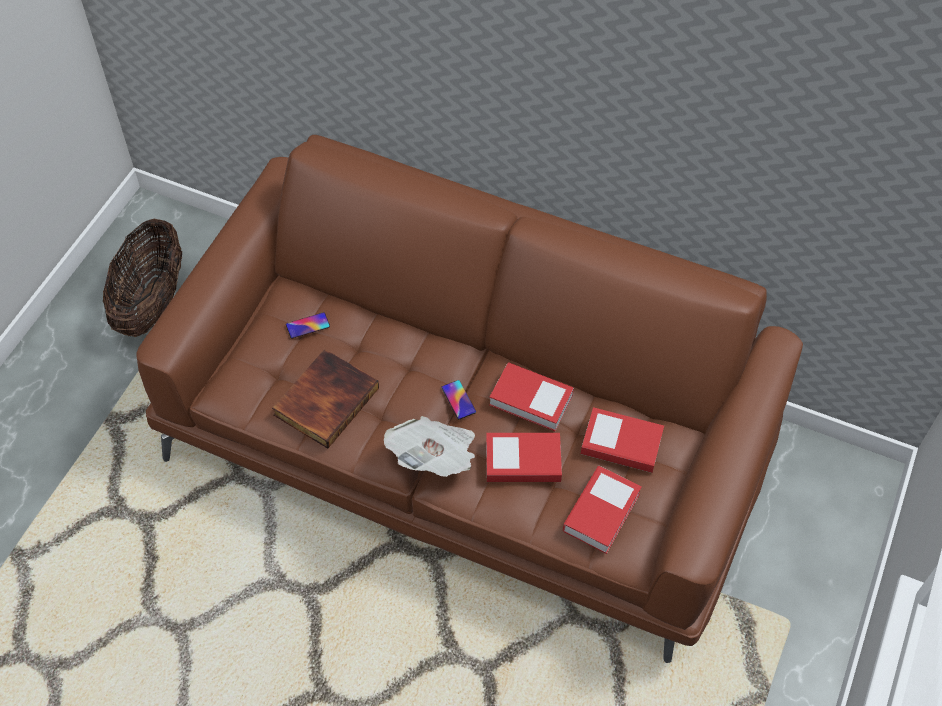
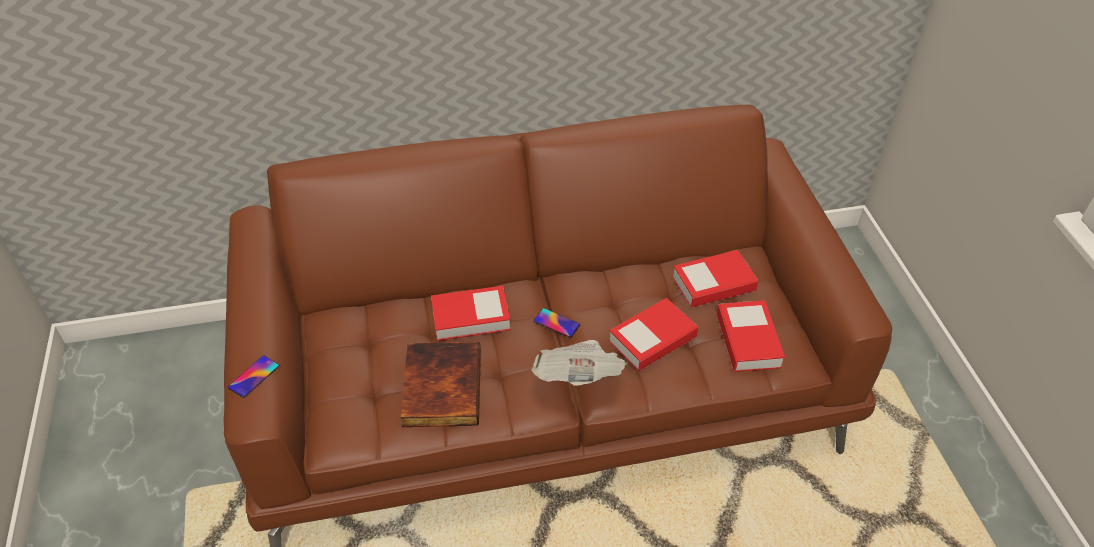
camera: 35 degrees left, 10 degrees down
(152, 302) = (153, 433): basket -> none
(308, 325) = (370, 337): phone -> phone (254, 376)
(531, 400) = (616, 291): book -> book (471, 317)

